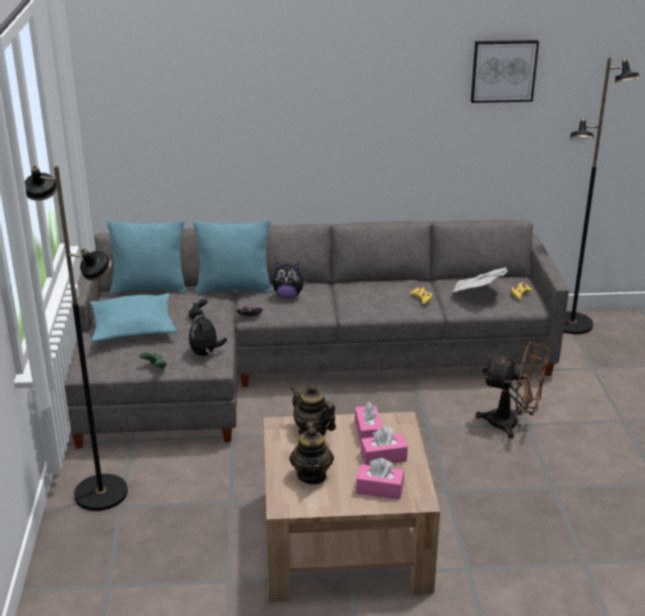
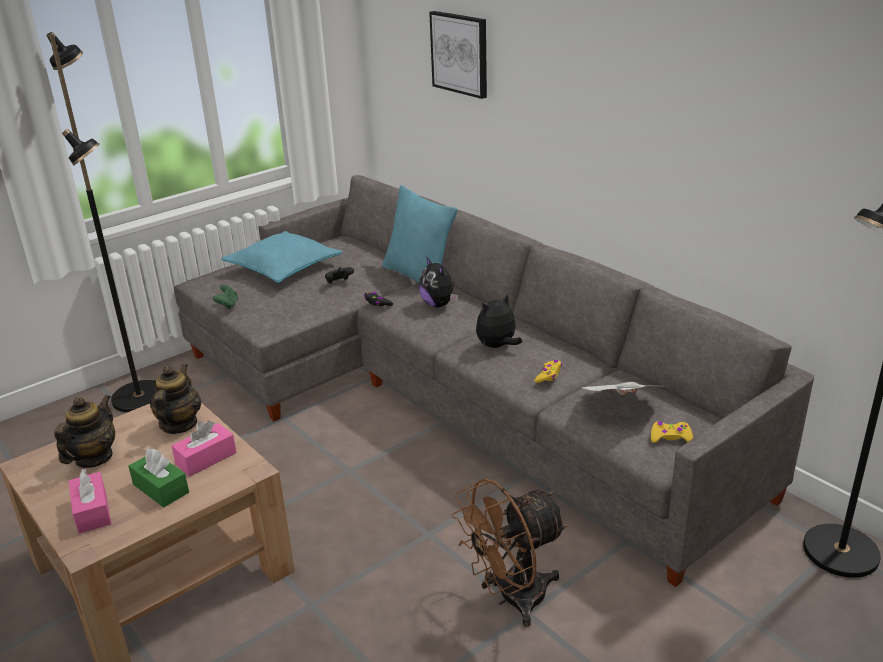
camera: 55 degrees right, 0 degrees up
(149, 288) = (364, 246): turquoise pillow -> none
(206, 353) = (279, 315): plush toy -> plush toy (497, 346)
(312, 475) = (94, 458): teapot -> teapot turned 150 degrees clockwise
(383, 457) = (161, 488): pink tissue box -> green tissue box
(503, 71) = (796, 76): picture -> picture (460, 53)
(511, 424) = (511, 599): brown fan -> brown fan turned 75 degrees clockwise

